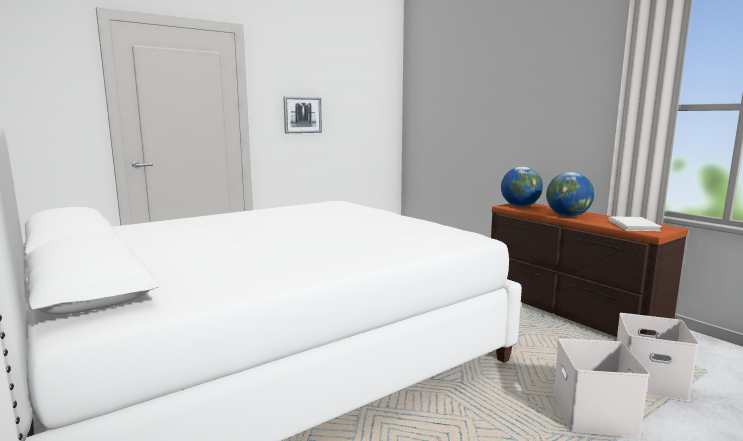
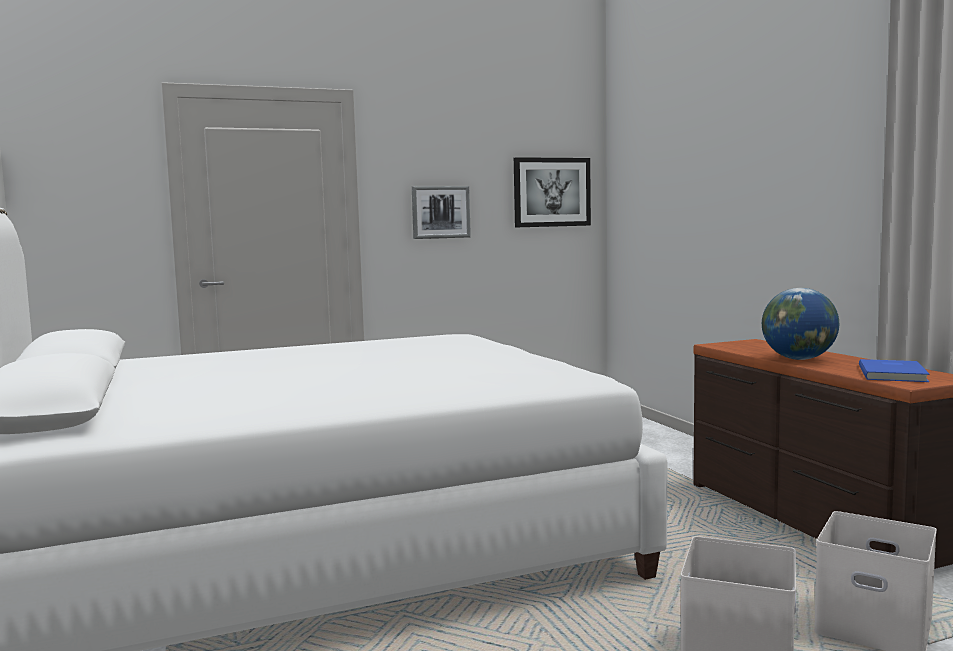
camera: 15 degrees right, 5 degrees down
(371, 103) = (551, 192): none -> picture
(520, 206) = (740, 345): globe -> none
(634, 225) = (894, 373): white book -> blue book

